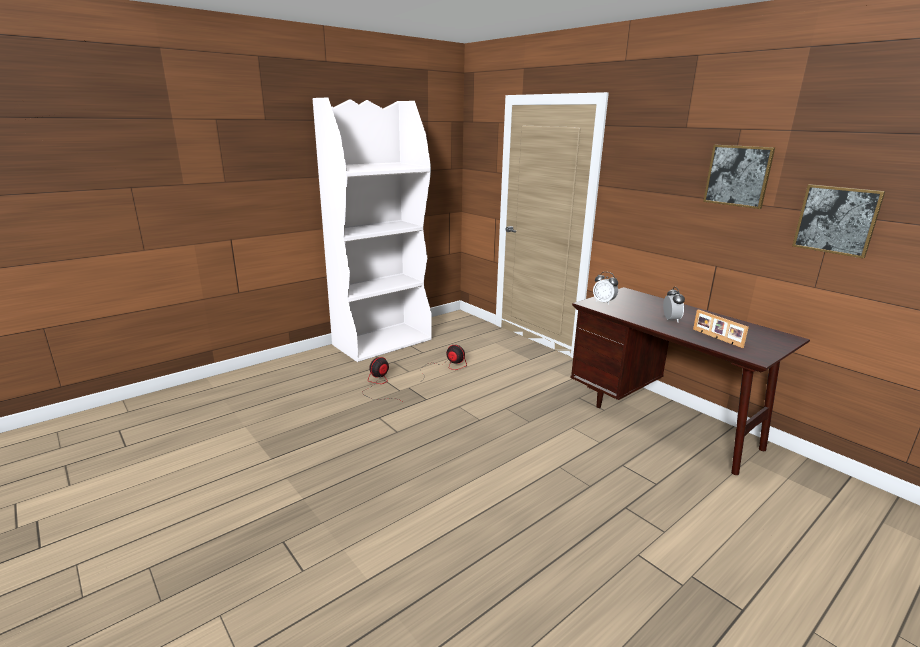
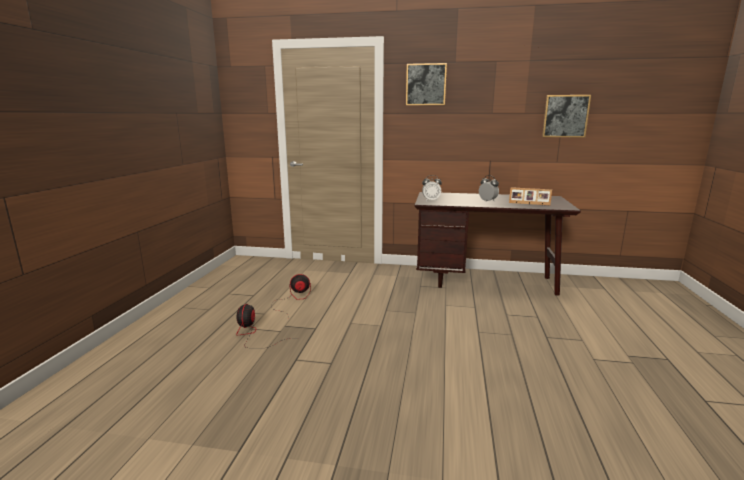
camera: 40 degrees left, 5 degrees down
(383, 342) = (198, 299): white bookcase -> none
(738, 176) = (499, 94): picture -> picture (426, 84)

